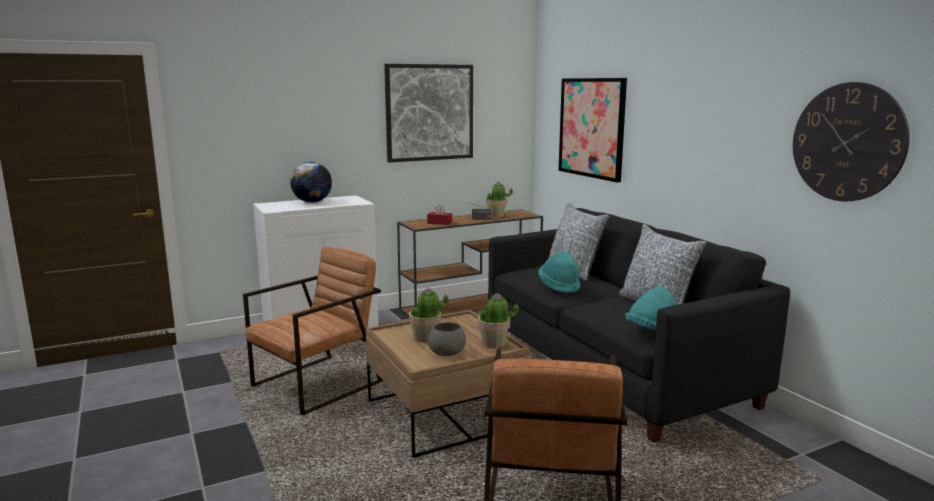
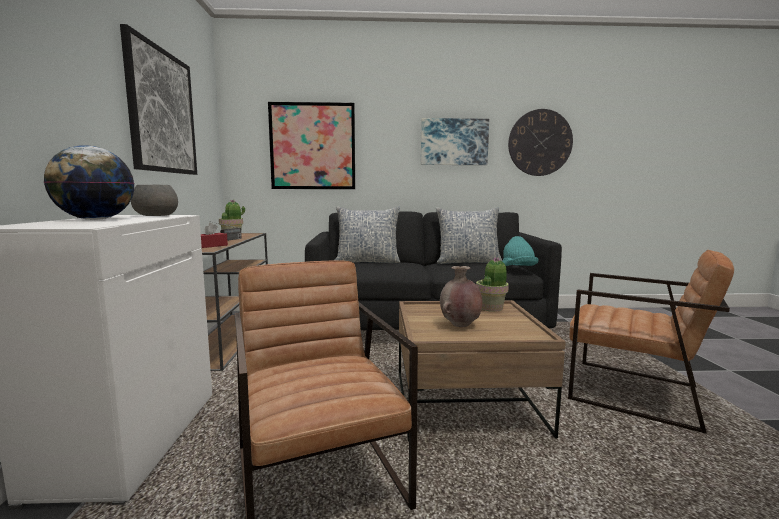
camera: 65 degrees left, 5 degrees down
(426, 338) = (460, 325): potted plant -> brown vase
(447, 352) = (505, 323): grey bowl -> grey bowl (156, 215)
(559, 286) = (402, 268): turquoise hat -> none
(722, 132) = (454, 142): none -> picture

